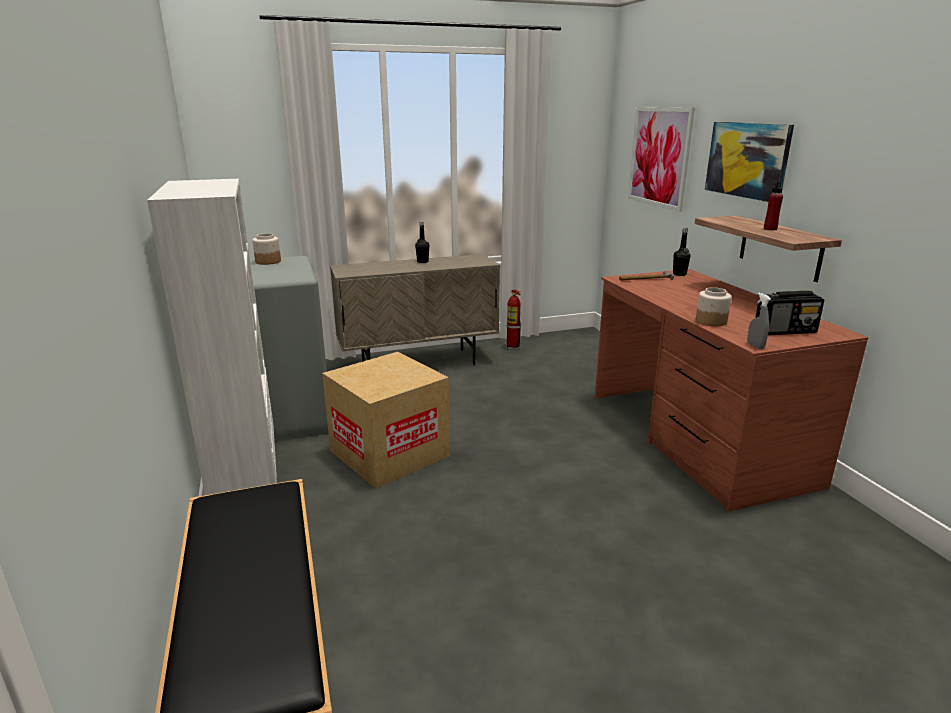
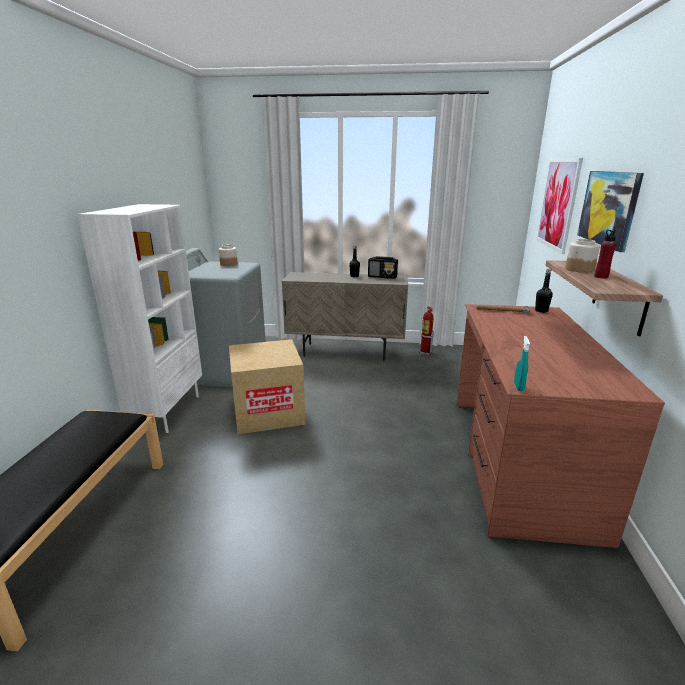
camera: 25 degrees right, 0 degrees up
(710, 321) = (508, 357): jar -> jar (579, 269)
(755, 346) = (518, 387): grey spray bottle -> turquoise spray bottle
(785, 331) = (572, 379): radio -> radio (382, 277)

